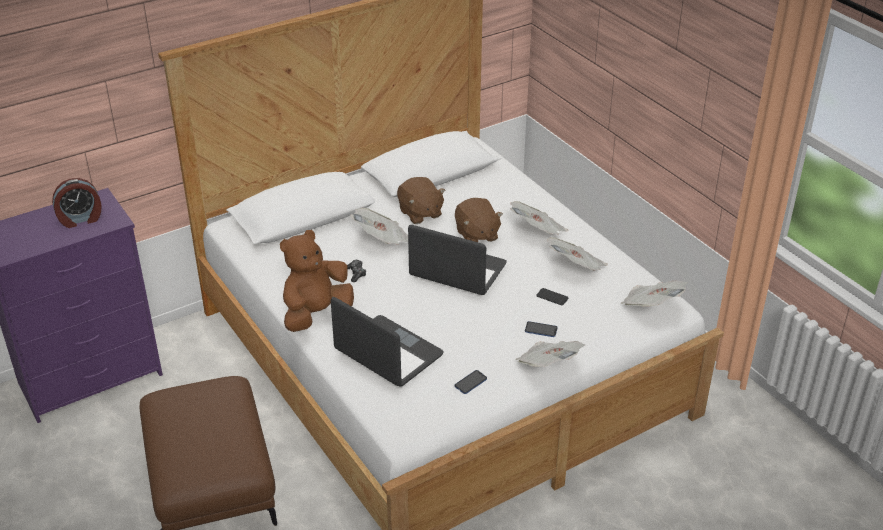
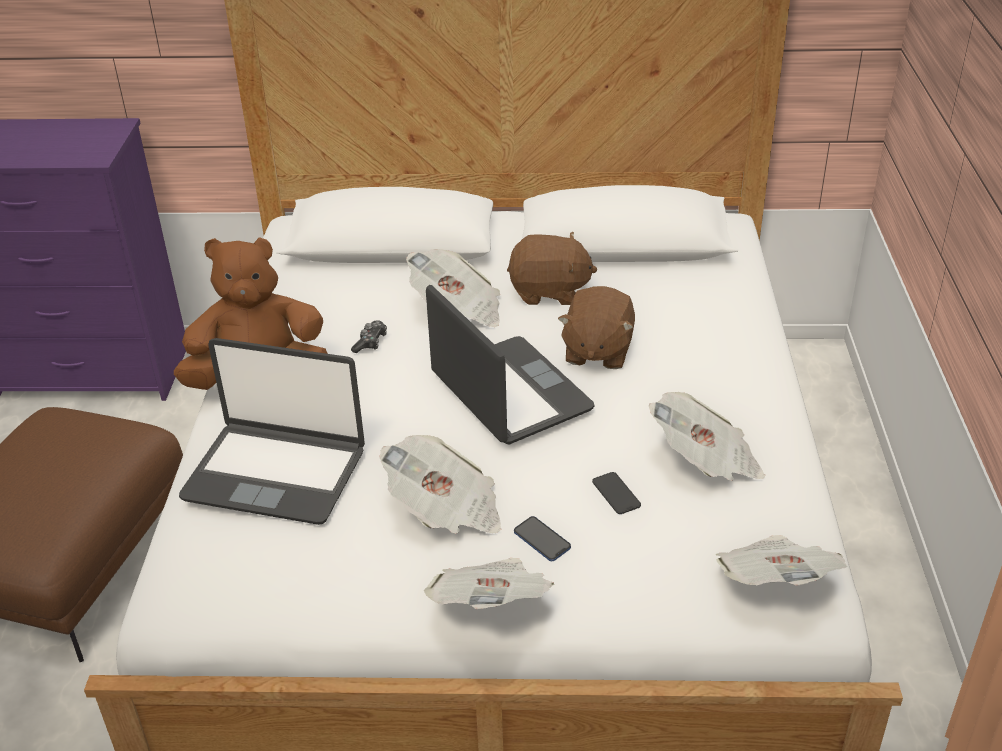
camera: 35 degrees right, 0 degrees up
(80, 219) = (63, 144): alarm clock -> none
(387, 353) = (276, 473): laptop -> laptop turned 120 degrees clockwise
(420, 213) = (549, 292): brown plush toy -> brown plush toy turned 90 degrees counterclockwise
(470, 382) = (343, 575): phone -> none
(538, 231) = (700, 381): newspaper -> newspaper (446, 510)

